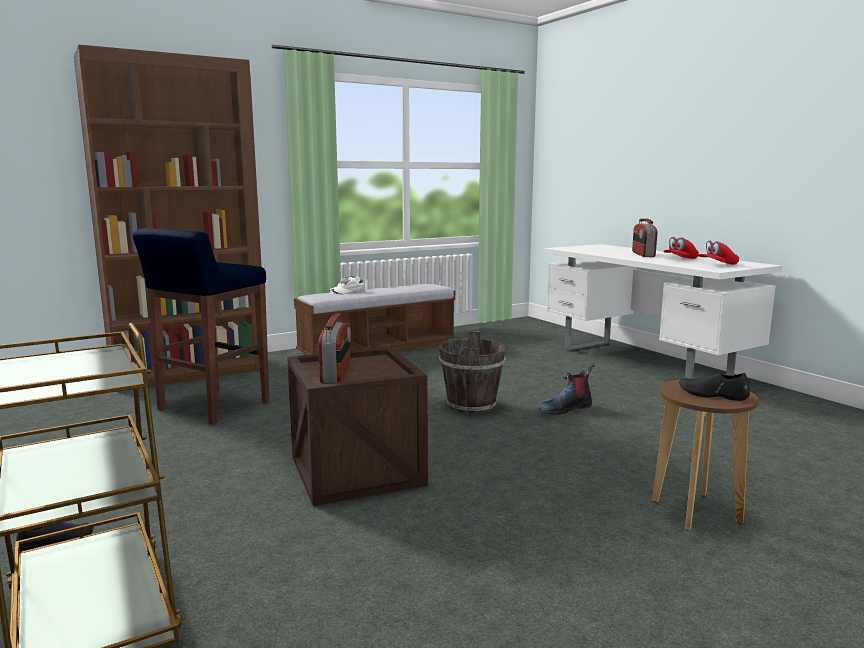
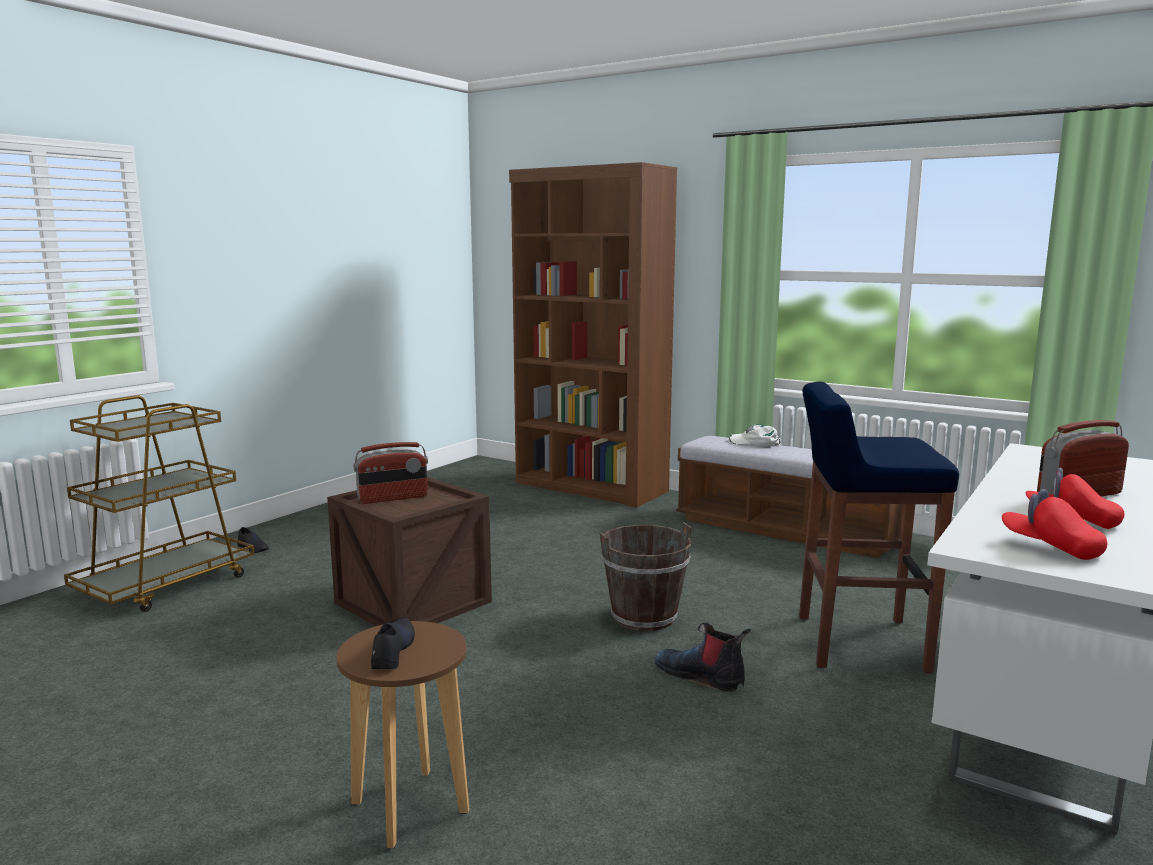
camera: 65 degrees right, 0 degrees up
(212, 406) = (514, 517): blue stool -> blue stool (858, 643)

